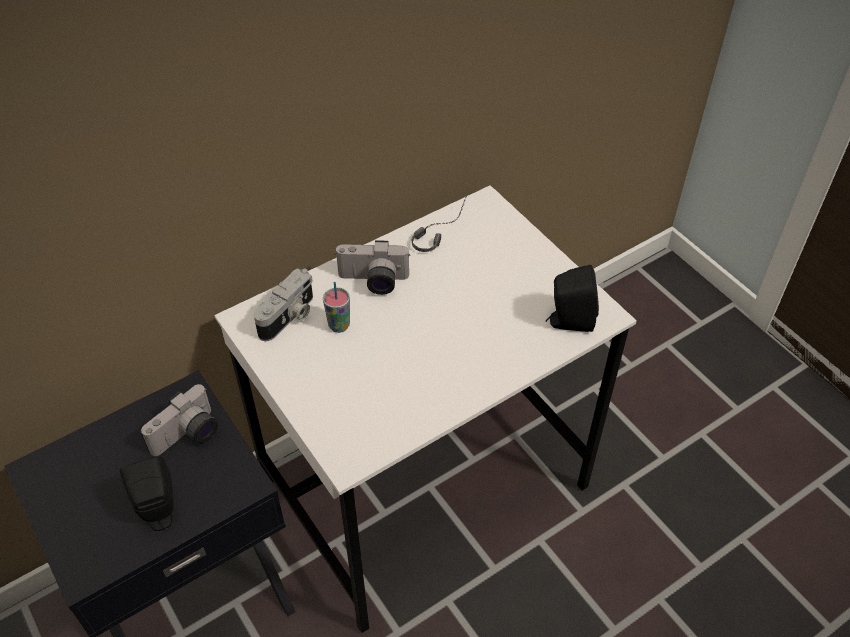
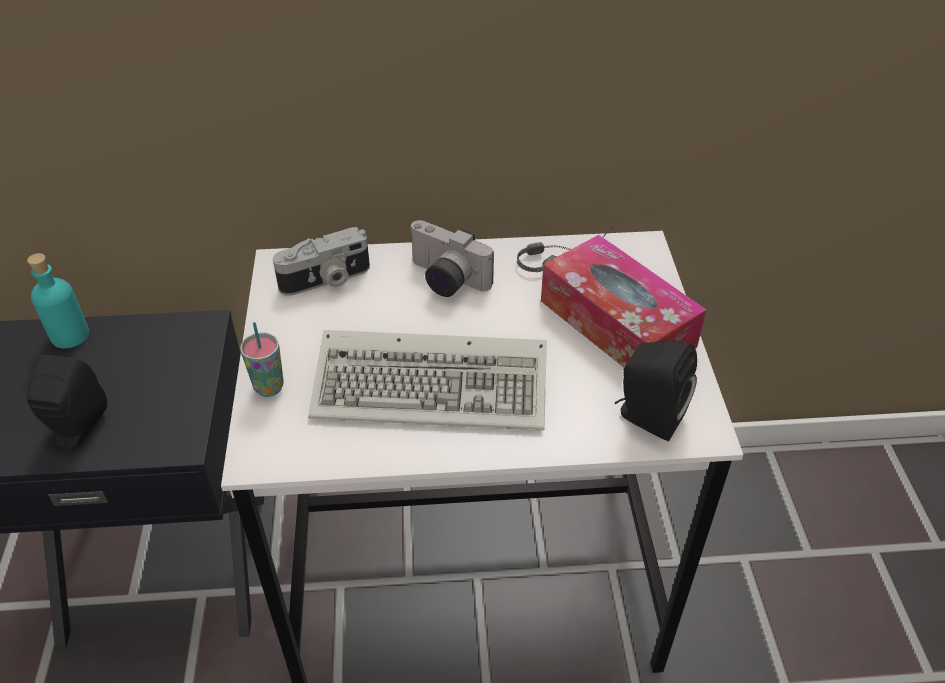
camera: 30 degrees right, 5 degrees down
(85, 447) = (70, 335): none -> turquoise bottle
(188, 436) = (166, 368): camera -> none
(339, 325) = (370, 310): cup -> cup (269, 387)
(426, 359) = (437, 386): none -> keyboard
(508, 266) = (617, 323): none -> tissue box

